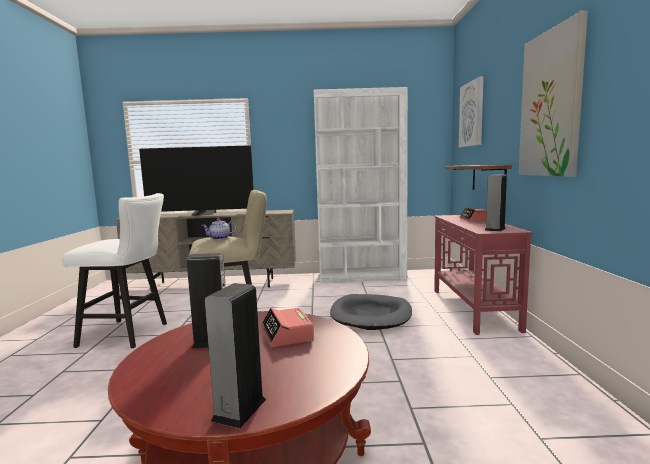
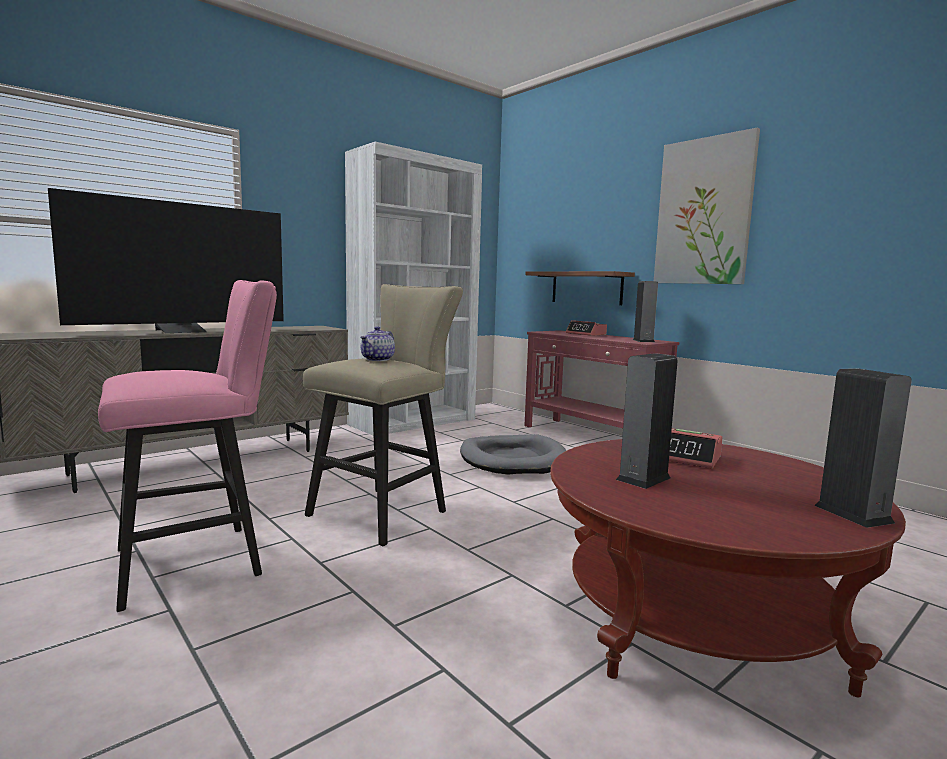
camera: 40 degrees left, 0 degrees up
(129, 334) = (200, 560): white stool -> pink stool
(472, 114) = (549, 212): picture -> none

